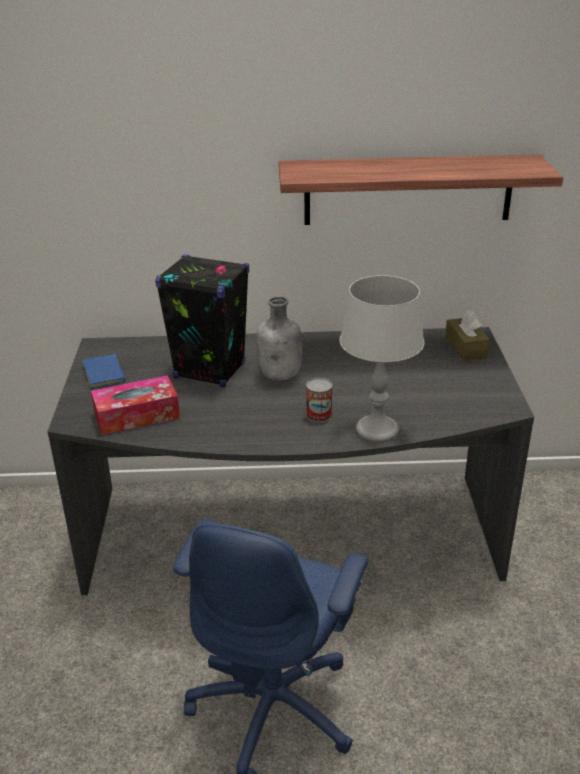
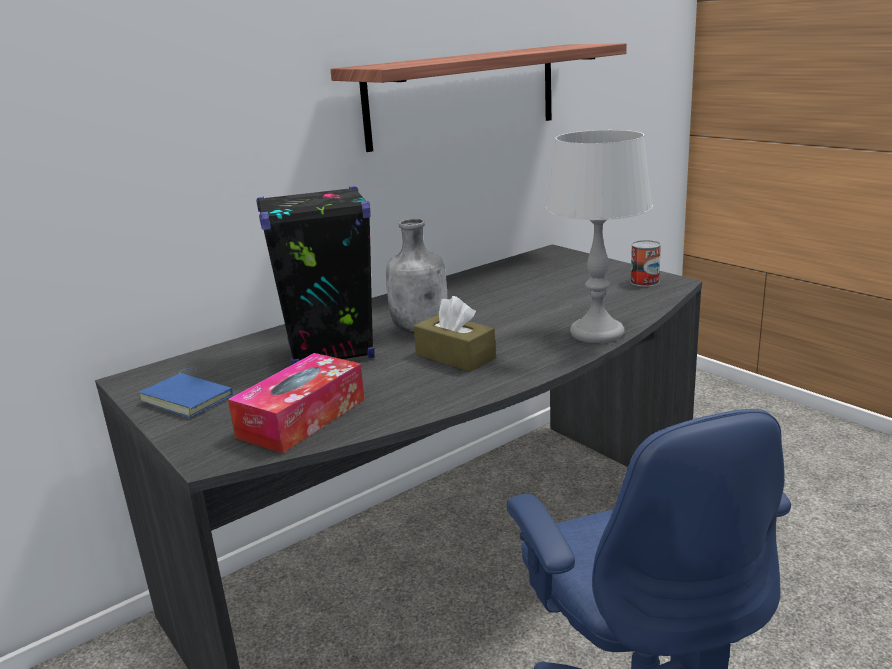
camera: 35 degrees left, 10 degrees down
(319, 415) = (519, 342): can -> can (644, 282)
(465, 348) = (560, 260): brown tissue box -> brown tissue box (455, 356)

